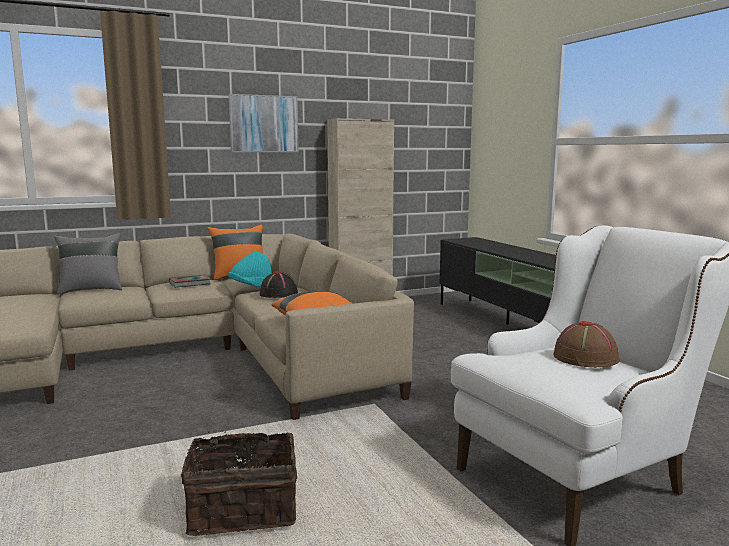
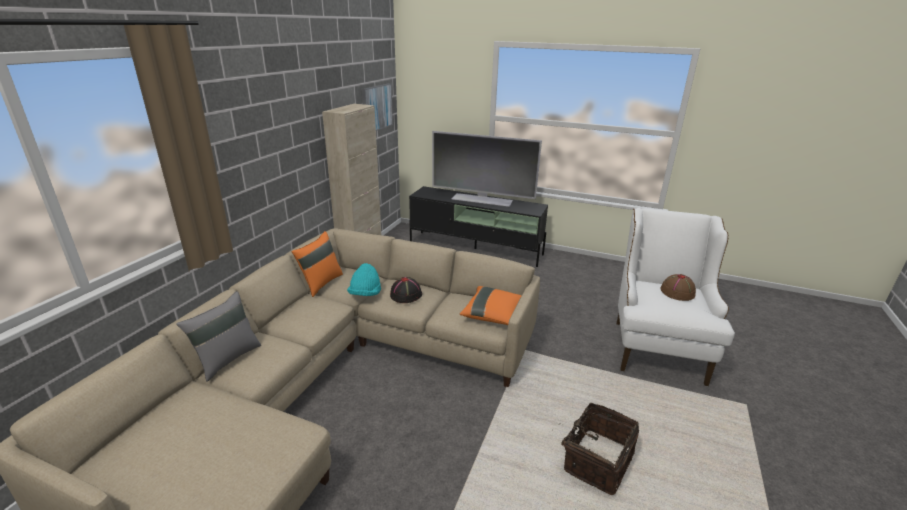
camera: 45 degrees left, 15 degrees up
(190, 284) = (308, 311): book -> none
(263, 124) = (280, 127): picture -> picture (376, 107)
(517, 251) = (482, 199): none -> television

